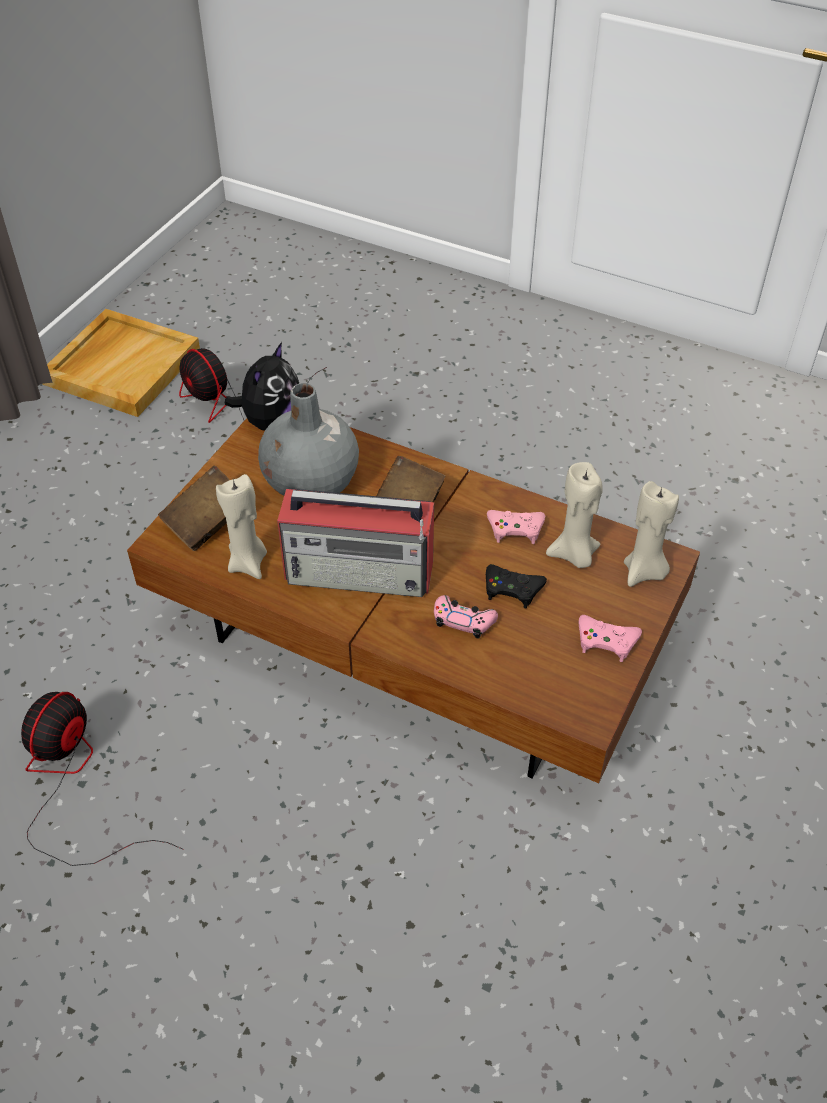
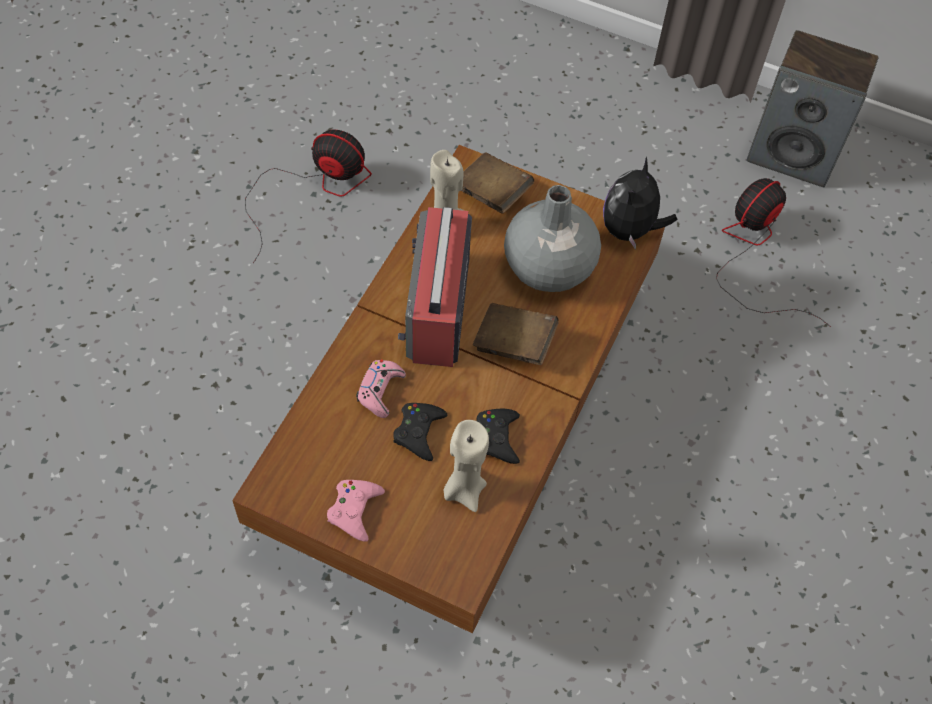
camera: 85 degrees right, 10 degrees up
(122, 366) = (793, 154): beige tray -> speaker
(270, 421) = (630, 230): plush toy -> plush toy turned 90 degrees clockwise
(515, 529) = (497, 438): pink game controller -> black game controller
(644, 572) = (442, 554): beige candle -> none

